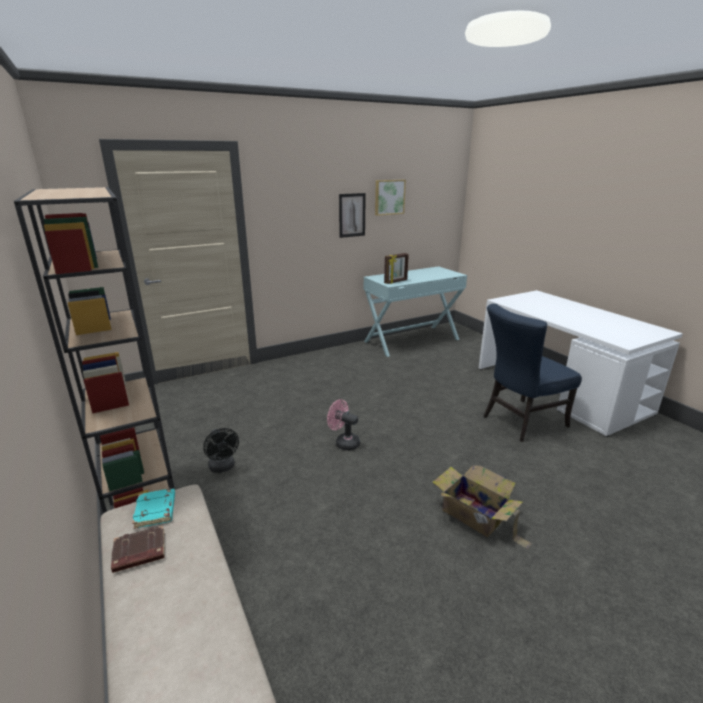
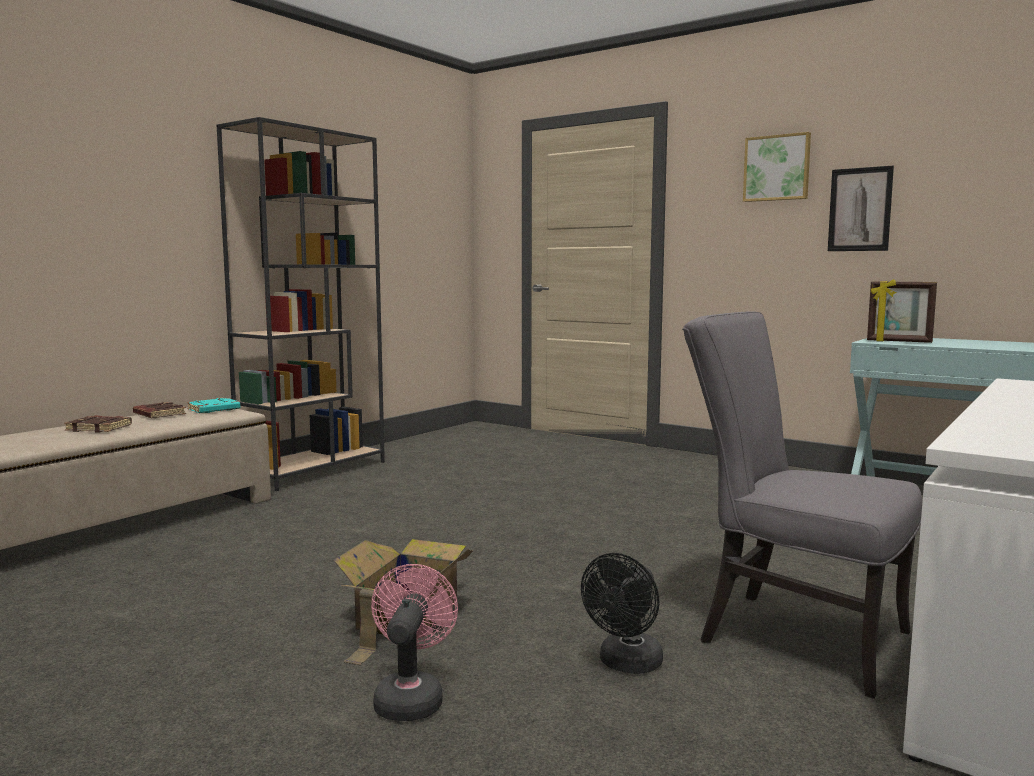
camera: 65 degrees right, 15 degrees down
(178, 603) = (100, 428): none -> brown book
(223, 467) = (396, 480): black fan -> black fan (626, 665)
(344, 442) = (512, 517): pink fan -> pink fan (410, 697)
(389, 197) = (959, 172): picture -> picture (777, 168)
(520, 422) = (790, 634): blue chair -> grey chair

